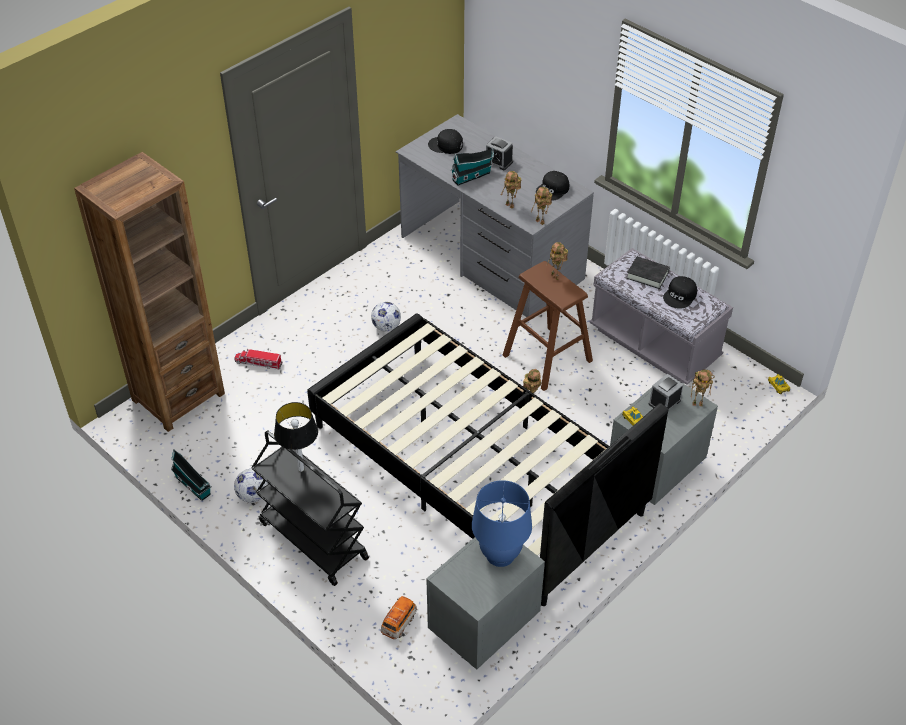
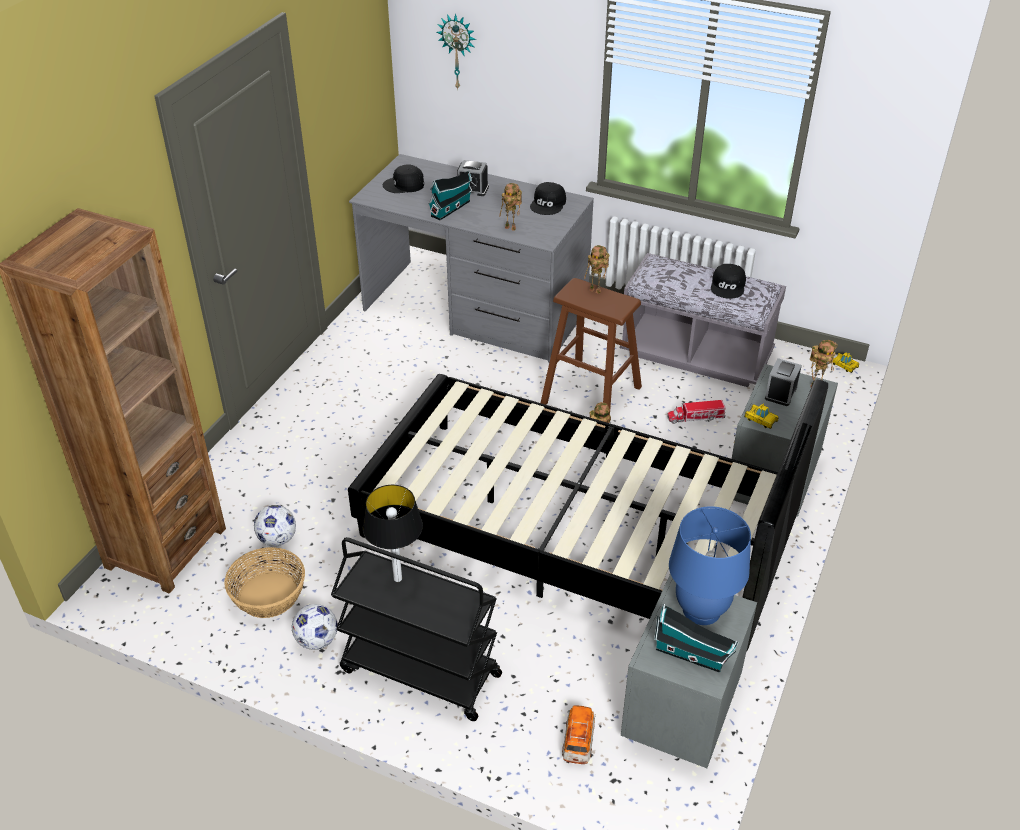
camera: 20 degrees left, 5 degrees down
(194, 486) = (233, 651): toy house -> toy house (692, 655)
(234, 452) = (268, 594): none -> basket
(258, 363) = (254, 483): toy truck -> toy truck (695, 417)
(386, 327) = (391, 406): football -> football (277, 539)
(511, 44) = (458, 51): none -> wall clock
(541, 221) = (554, 236): toy robot -> none
(647, 275) = (682, 274): black book -> none

